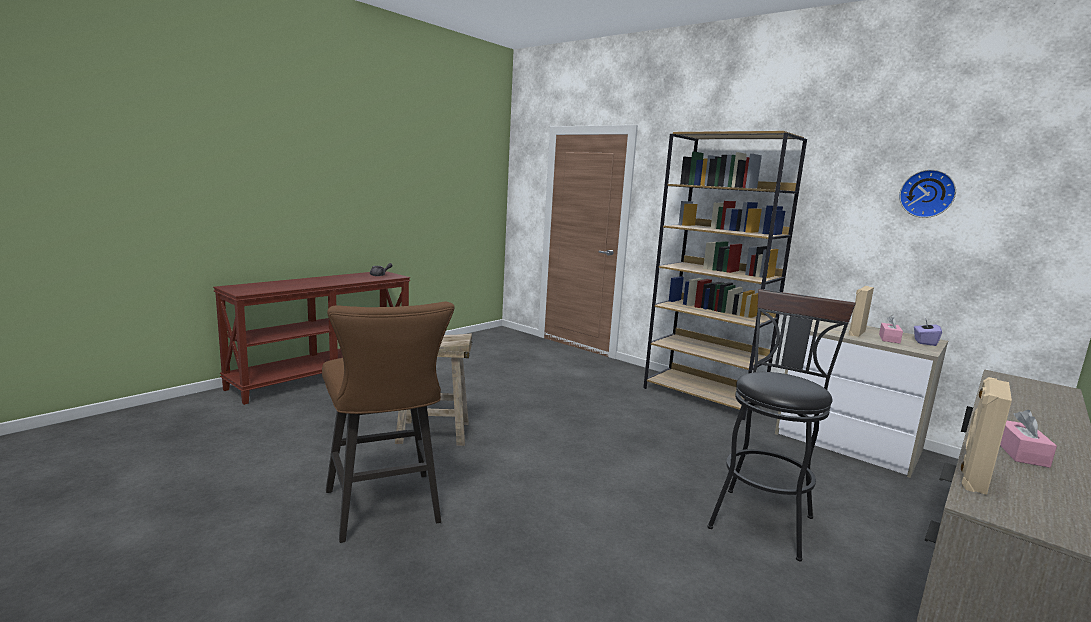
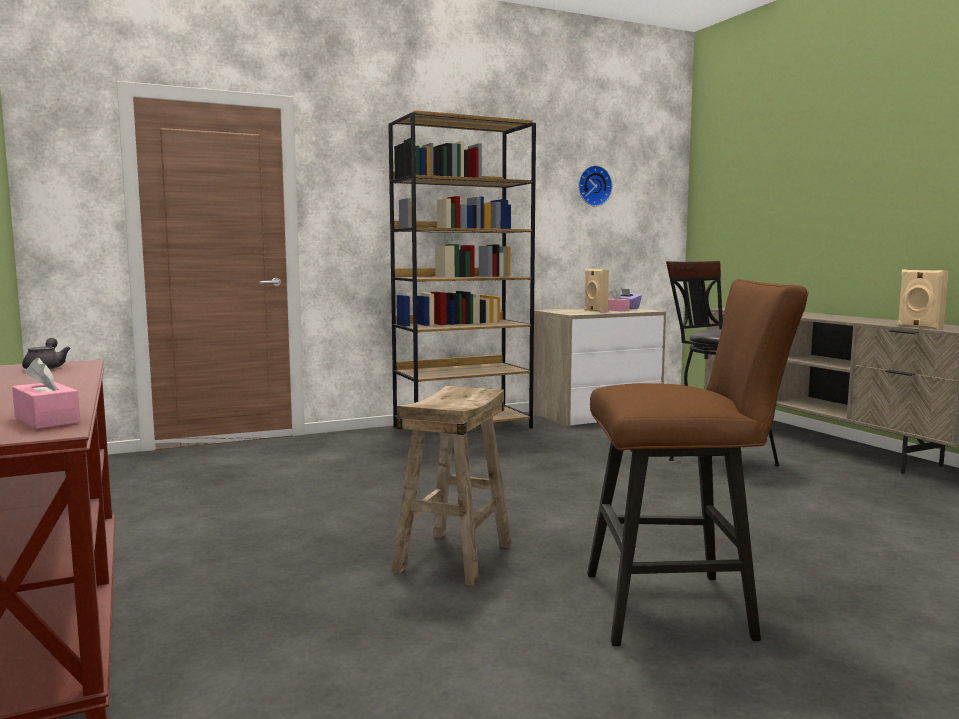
camera: 65 degrees left, 5 degrees down
(1020, 453) = (872, 321): pink tissue box -> pink tissue box (47, 420)

